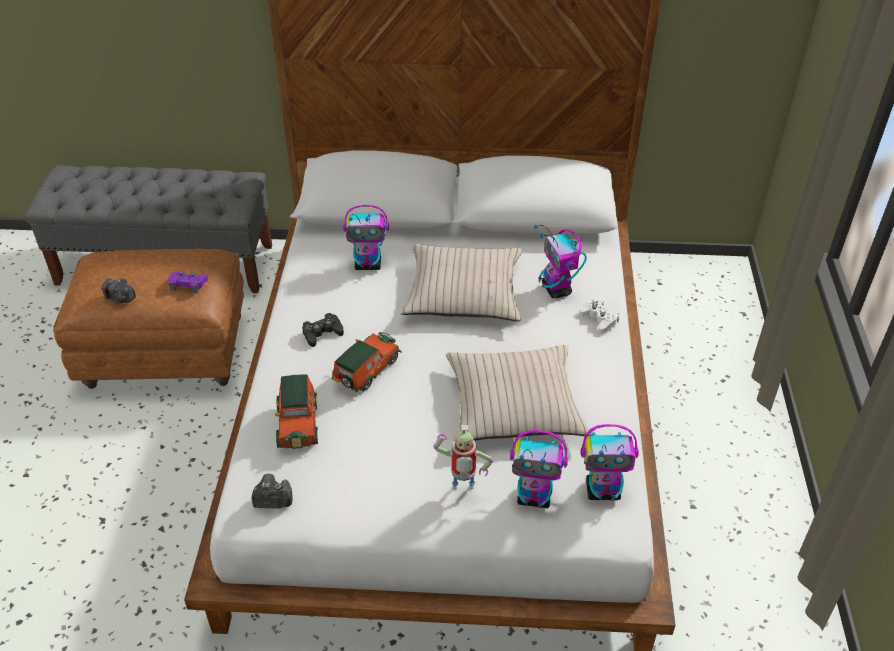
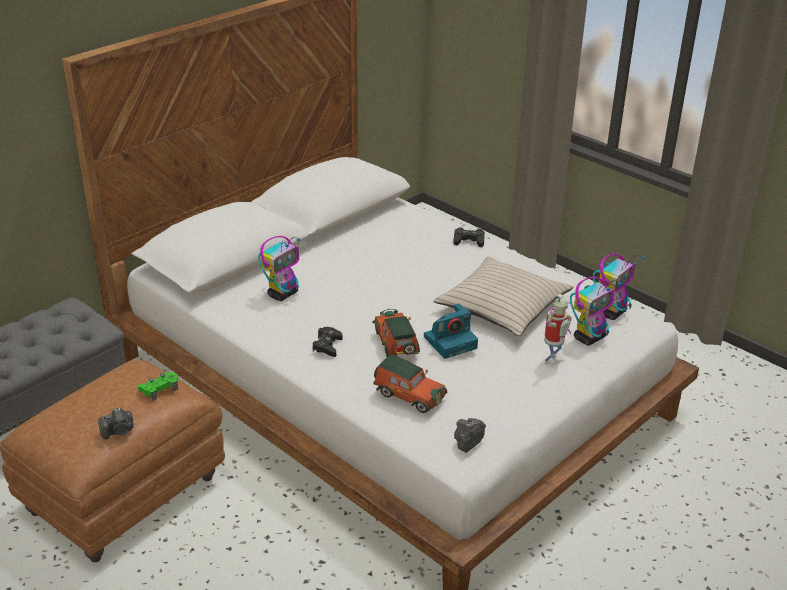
camera: 50 degrees left, 10 degrees down
(188, 284) = (159, 389): purple game controller -> green game controller
(409, 403) = (451, 341): none -> camera
(463, 293) = (372, 273): beige pillow -> none
(556, 290) = (421, 240): toy robot -> none
(599, 319) = (468, 241): white game controller -> black game controller

